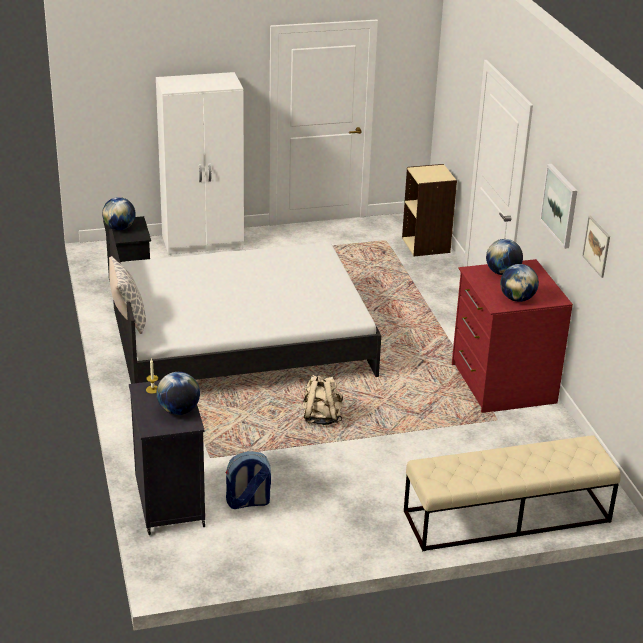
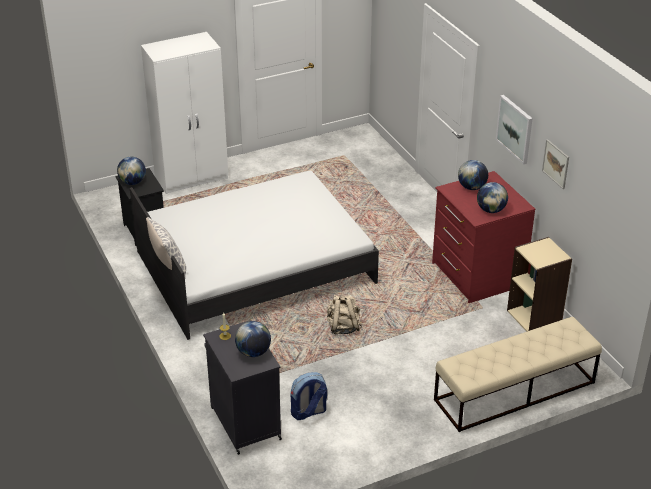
camera: 10 degrees left, 5 degrees up
(426, 245) = (379, 155): beige bookcase -> beige bookcase (534, 317)

